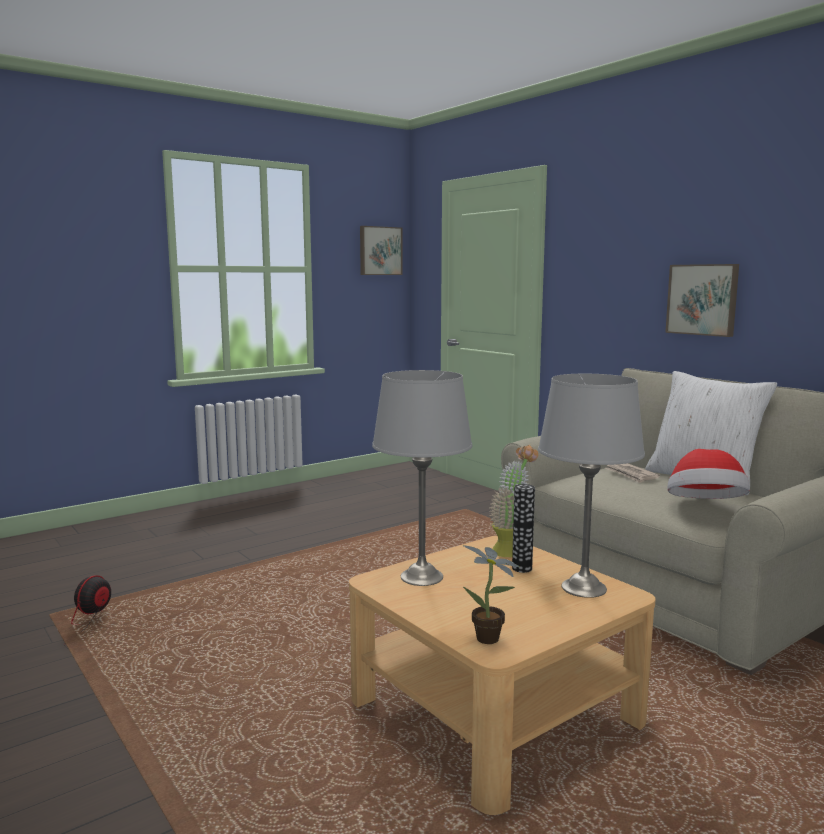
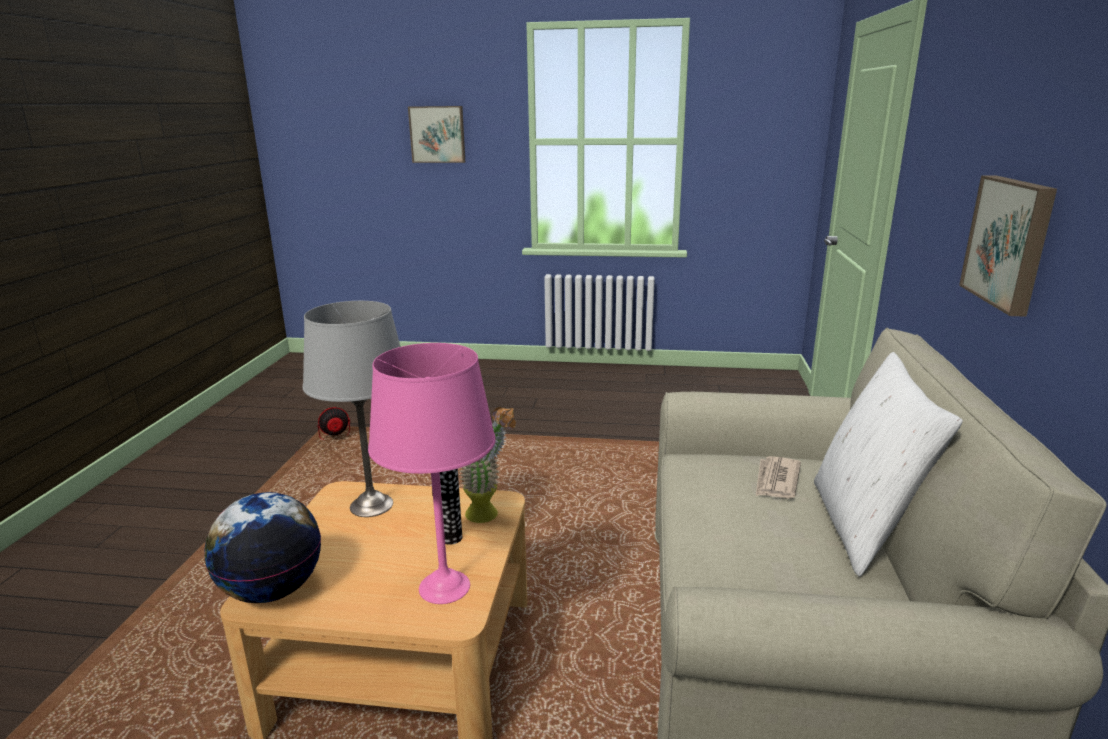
camera: 45 degrees right, 10 degrees up
(380, 251) = (782, 117): picture -> picture (437, 134)
(490, 640) = (272, 590): potted plant -> globe
(584, 587) = (445, 587): grey table lamp -> pink table lamp
(705, 507) = (740, 565): hat -> none

